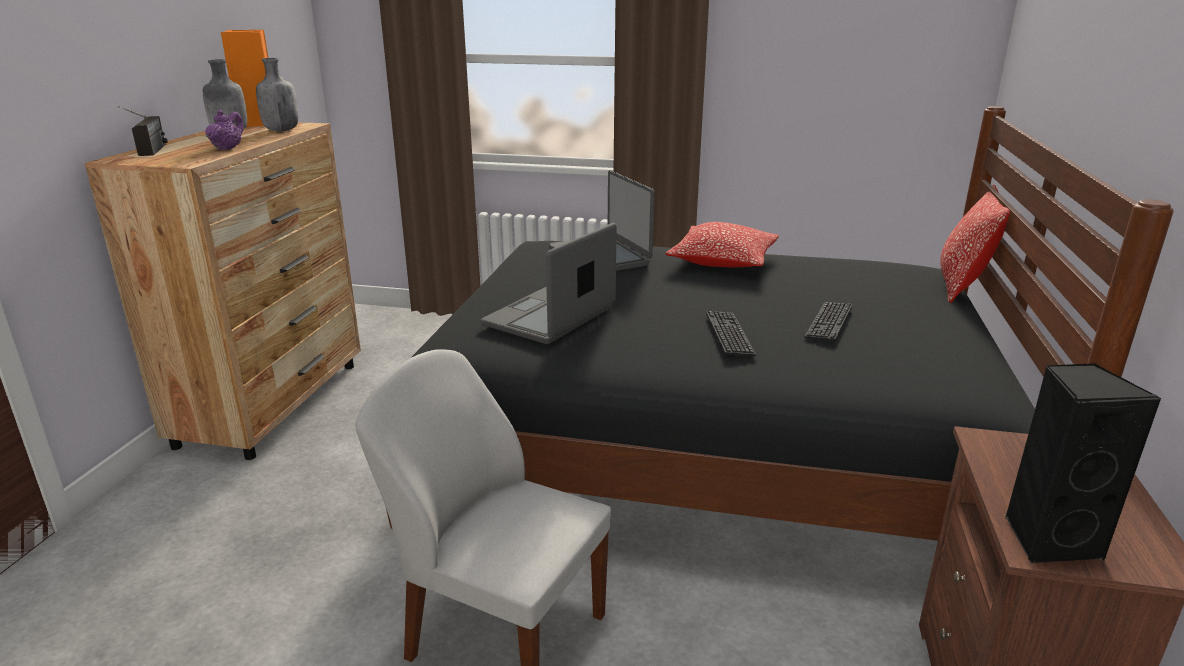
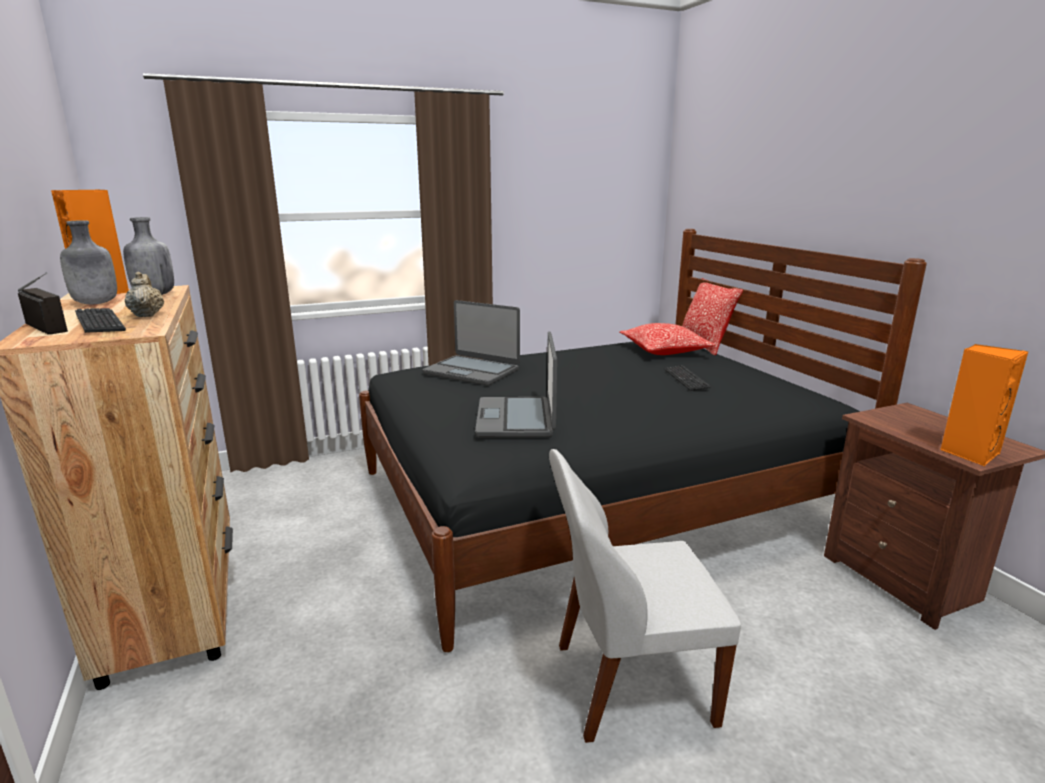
camera: 35 degrees left, 5 degrees down
(228, 148) = (147, 315): purple teapot -> beige teapot
(723, 261) = (559, 357): pillow -> pillow (664, 351)
(729, 335) = (649, 400): keyboard -> keyboard (100, 323)
(1048, 539) = (969, 453): black speaker -> orange speaker

